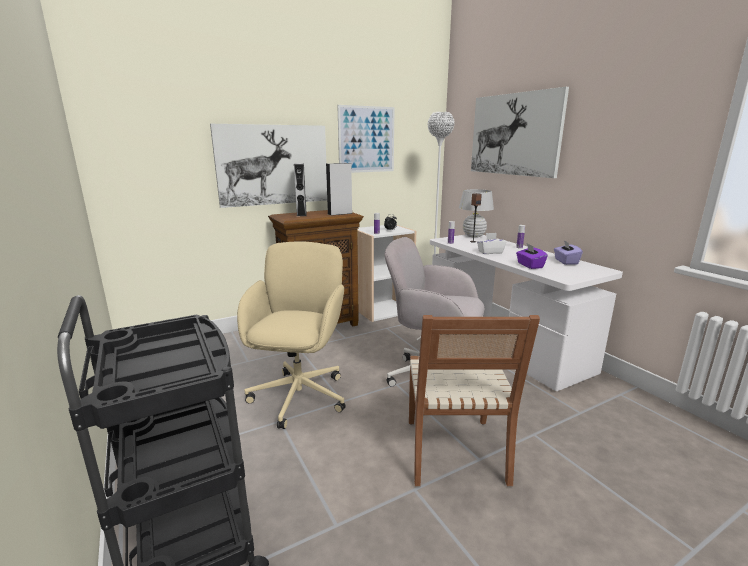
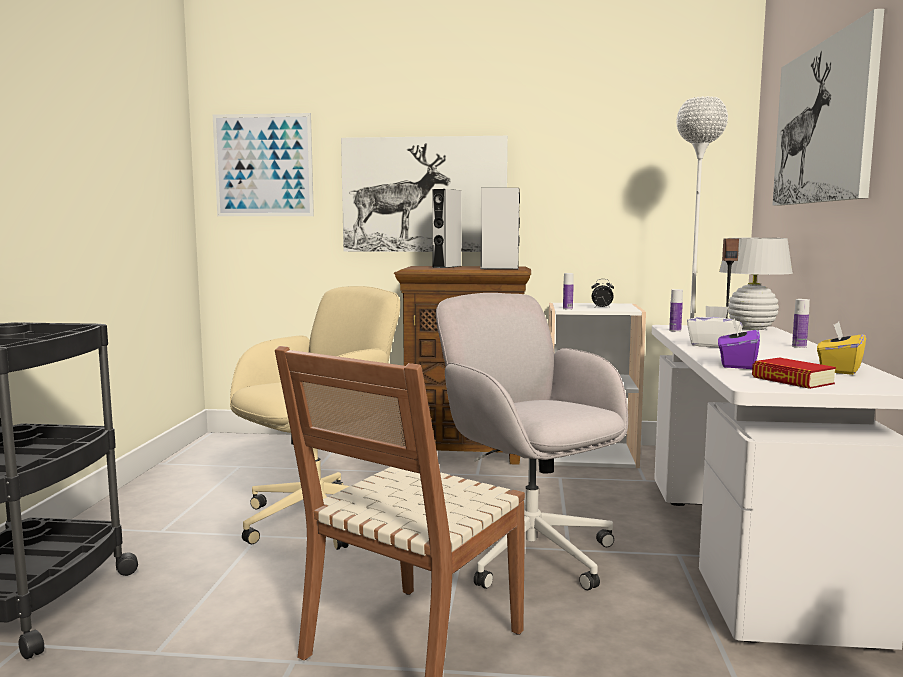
camera: 35 degrees right, 10 degrees down
(366, 139) = (584, 156): picture -> picture (263, 165)
(565, 261) = (839, 369): purple tissue box -> yellow tissue box
(569, 273) = (792, 380): none -> book

